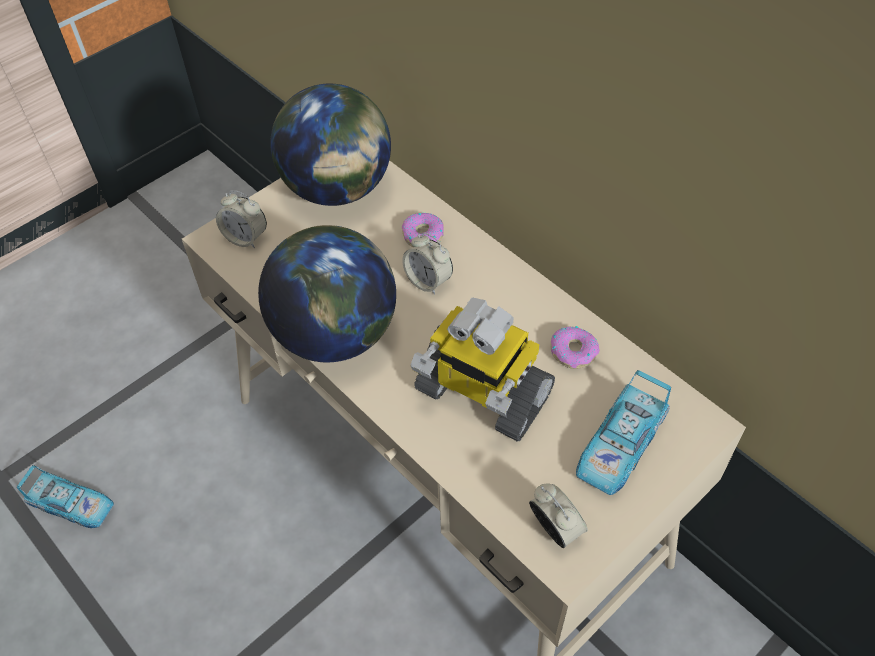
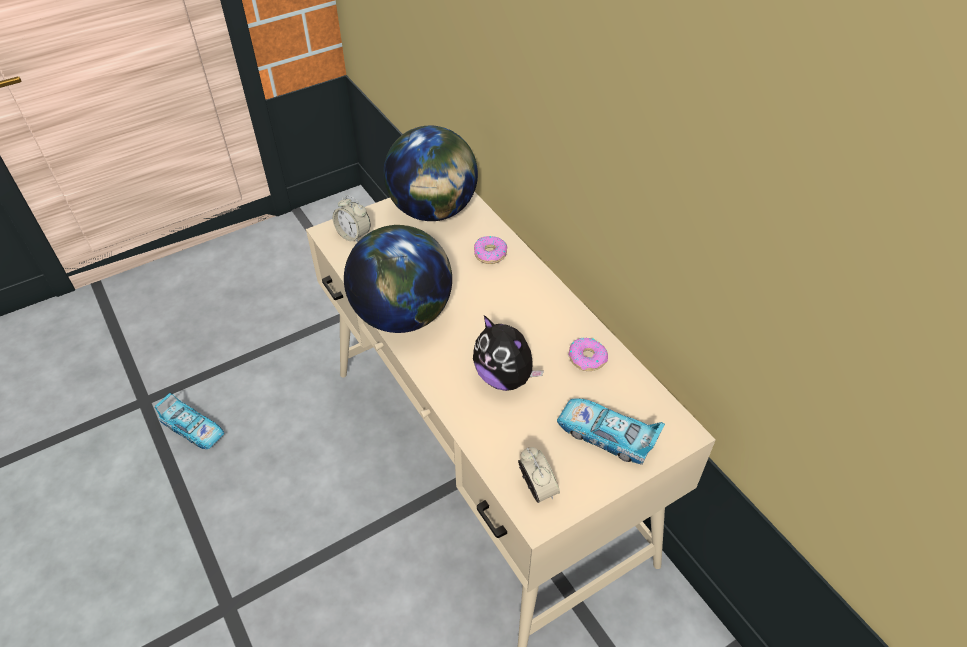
camera: 10 degrees right, 5 degrees down
(428, 281) = (485, 288): alarm clock -> none
(481, 393) = (505, 377): toy robot -> plush toy
(620, 445) = (606, 435): toy car -> toy car turned 75 degrees clockwise

